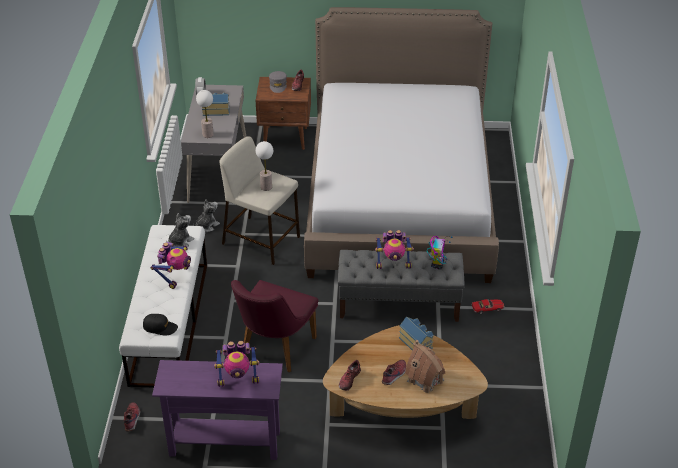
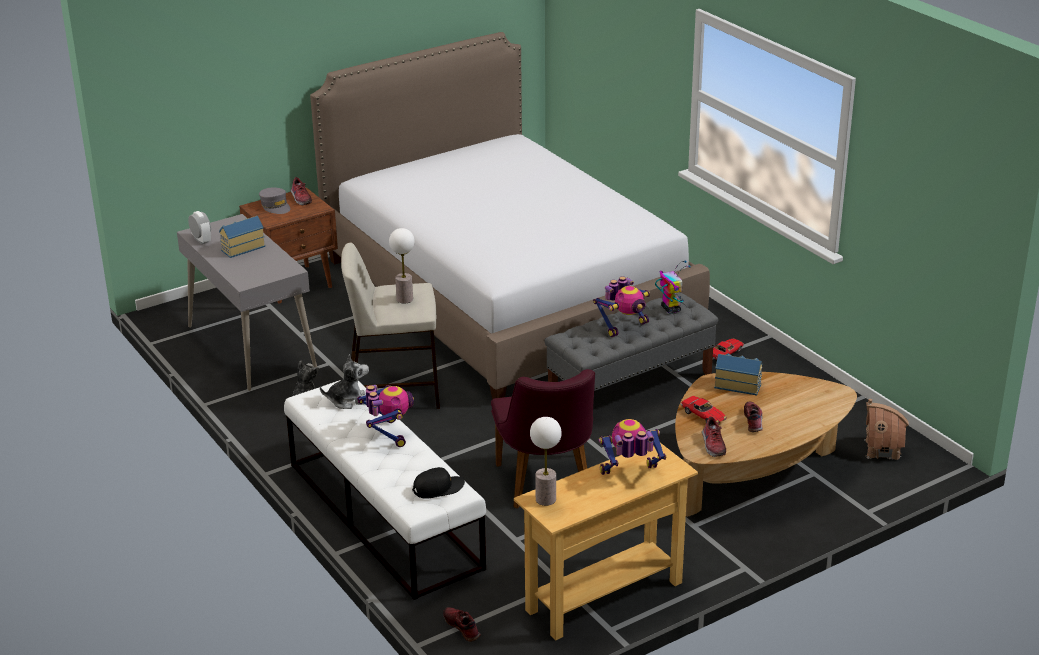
camera: 35 degrees left, 10 degrees down
(180, 242) = (348, 400): plush toy -> plush toy turned 75 degrees clockwise
(208, 135) = (265, 273): table lamp -> table lamp (546, 499)
(225, 443) = (604, 596): purple console table -> beige console table
(238, 379) = (630, 474): toy robot -> toy robot turned 150 degrees counterclockwise
(368, 355) = (703, 416): none -> toy car
(425, 380) = (789, 411): toy house -> toy house (882, 450)

